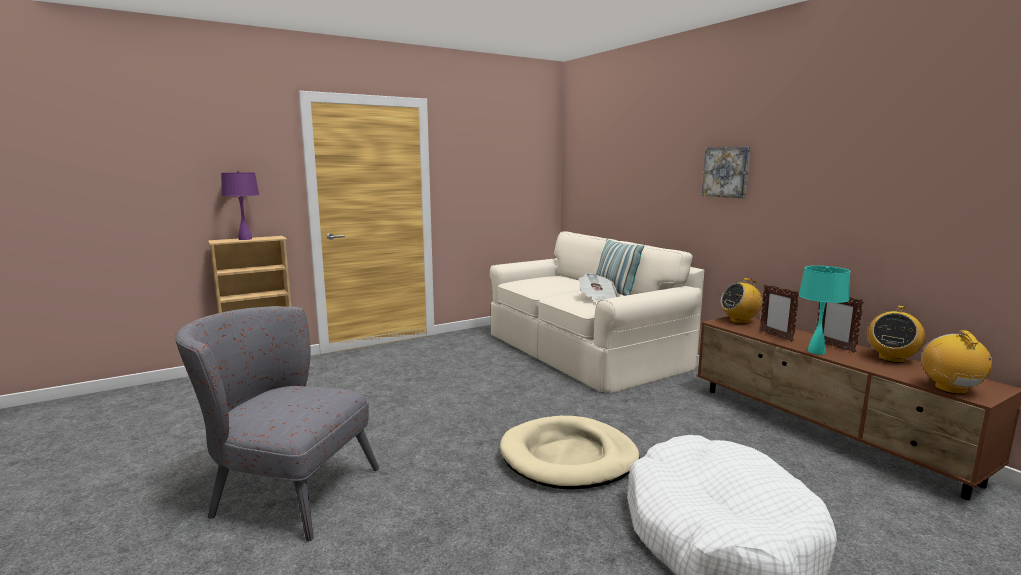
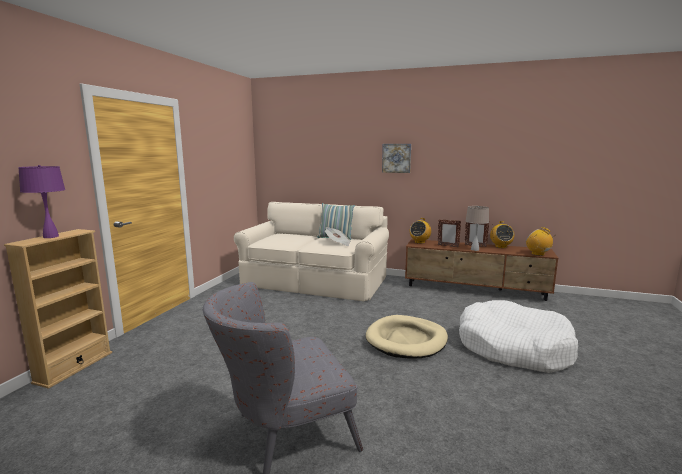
camera: 40 degrees left, 0 degrees up
(816, 351) = (474, 249): turquoise table lamp -> beige table lamp

